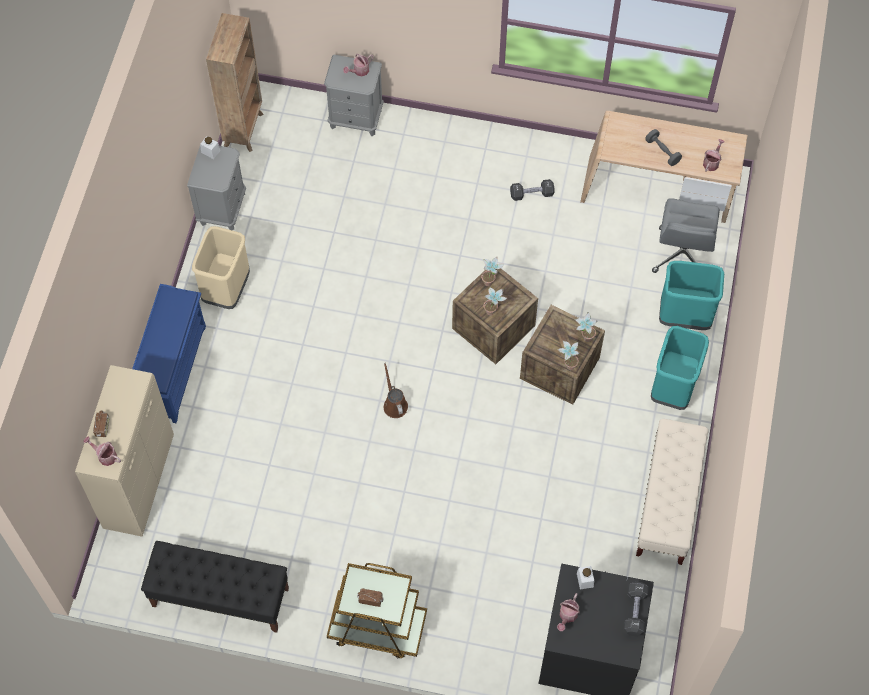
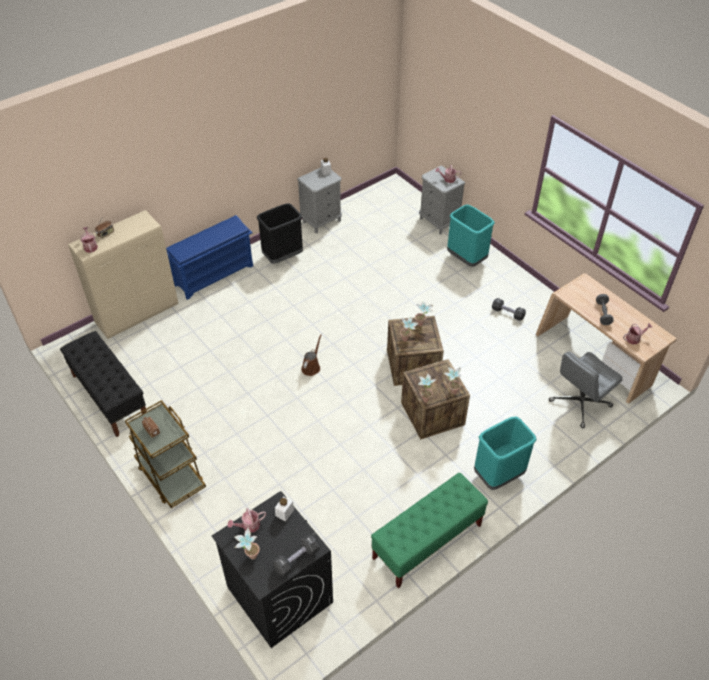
camera: 40 degrees right, 15 degrees down
(226, 289) = (282, 256): beige trash can -> black trash can
(244, 129) = (372, 194): brown bookcase -> none
(594, 640) = (249, 555): none -> potted plant
(668, 503) = (427, 542): beige bench -> green bench
(685, 317) = (547, 439): turquoise trash can -> turquoise trash can (466, 259)

